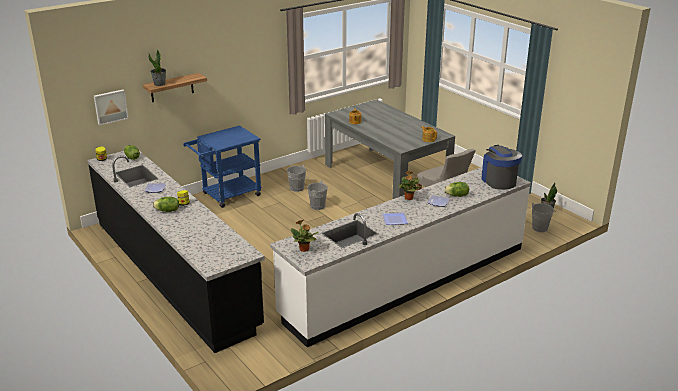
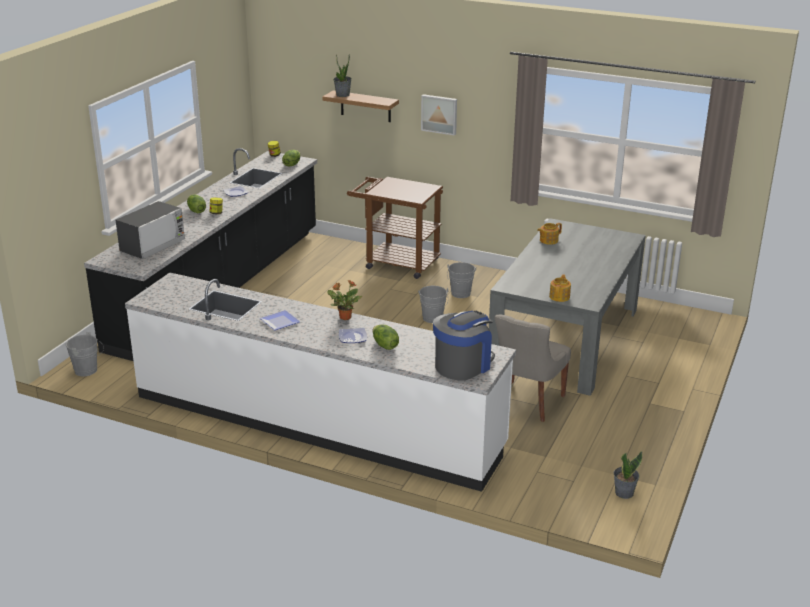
camera: 60 degrees right, 0 degrees up
(110, 106) = (297, 102): picture -> picture (439, 114)
(212, 241) = (153, 246): none -> microwave
(227, 196) = (396, 262): blue cart -> brown cart
(304, 249) = (170, 291): potted plant -> none
(540, 227) = (566, 497): grey bucket -> grey bucket (88, 371)

